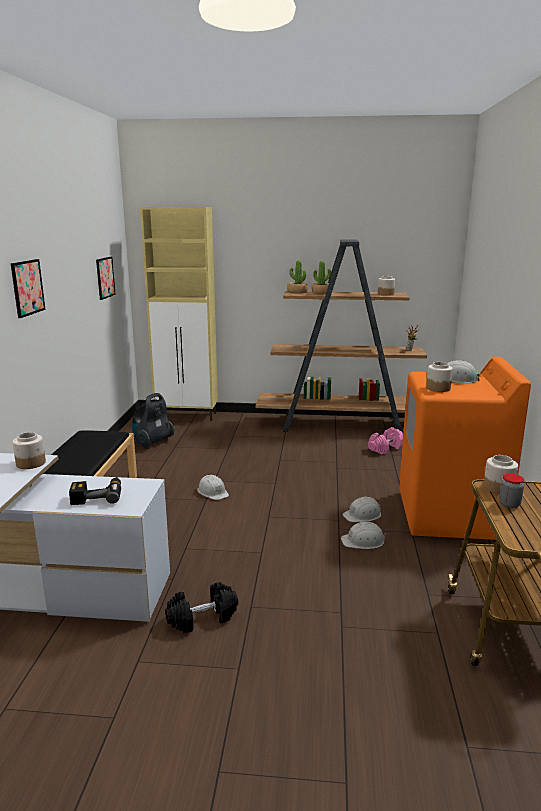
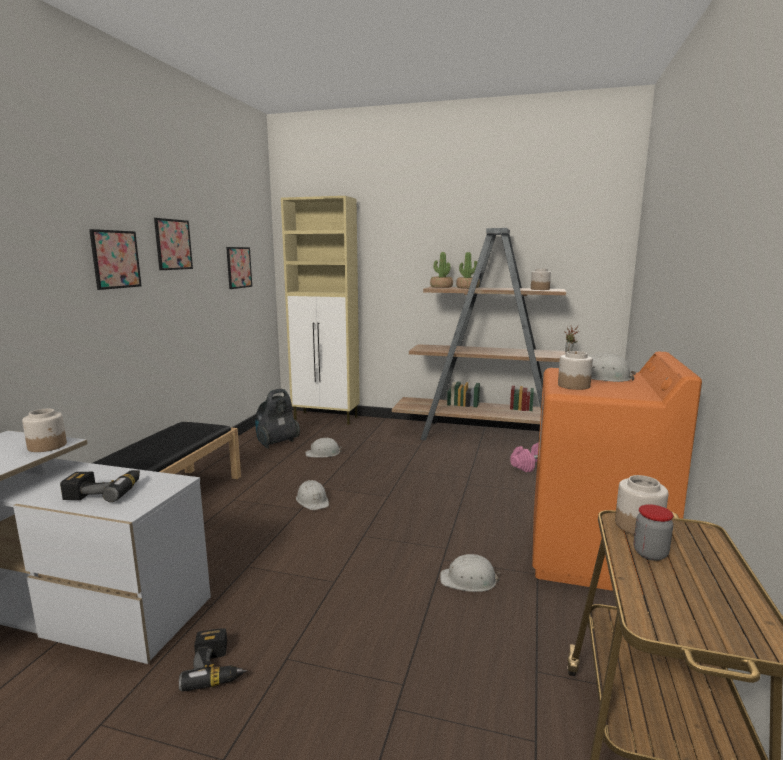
camera: 10 degrees right, 5 degrees down
(62, 265) = (173, 244): none -> picture
(202, 618) = (217, 667): black dumbbell -> power drill
(362, 515) = (479, 544): white hard hat -> white hard hat (323, 453)

